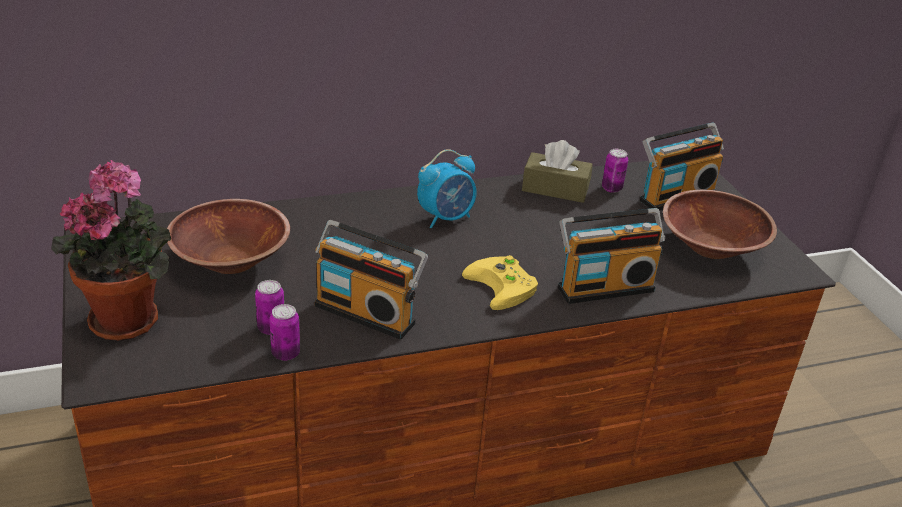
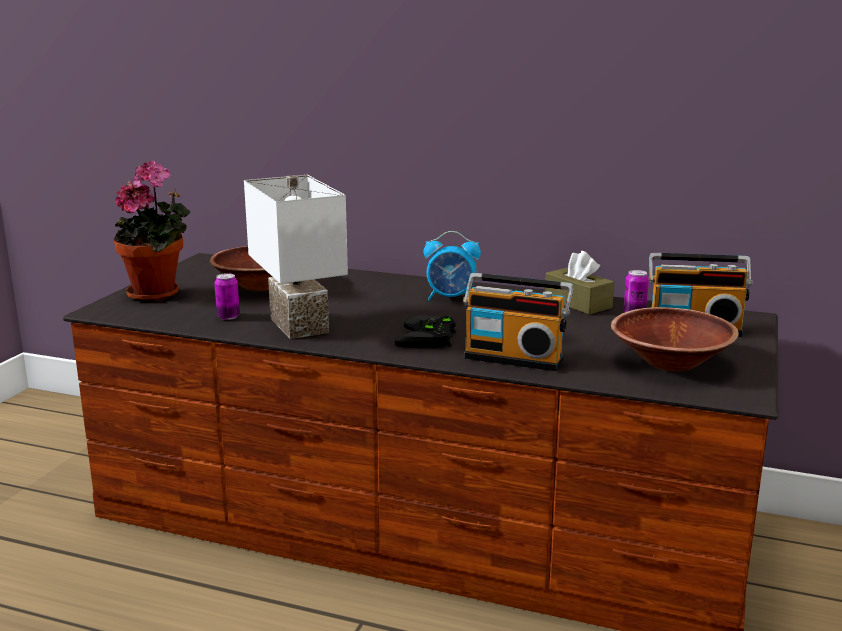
camera: 40 degrees right, 15 degrees down
(285, 353) = (215, 328): can -> none
(367, 312) = (303, 325): radio -> white table lamp
(504, 287) = (428, 338): yellow game controller -> black game controller

